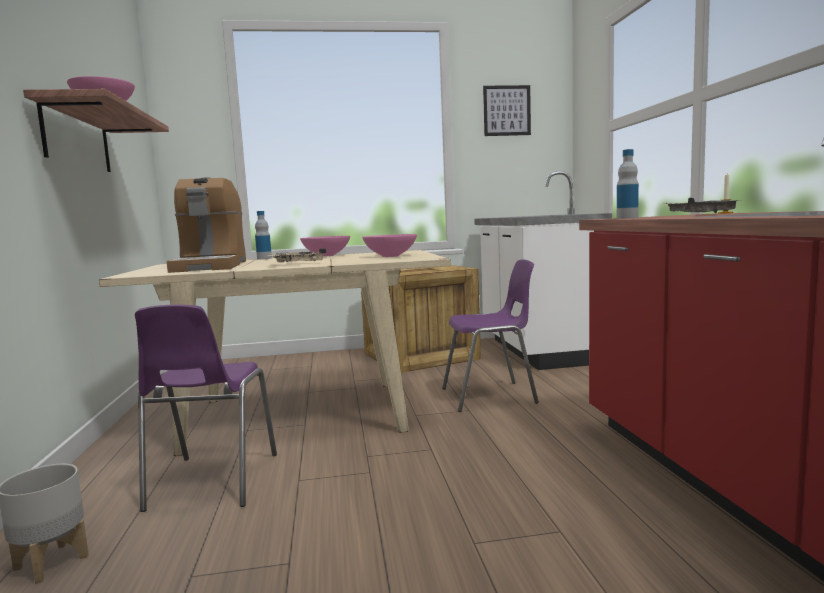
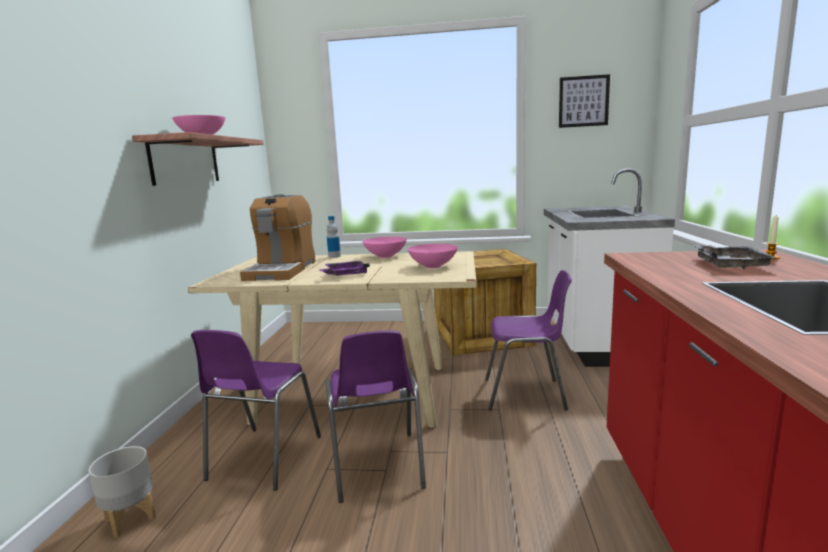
camera: 15 degrees right, 5 degrees up
(296, 264) = (345, 275): beige tray -> purple tray
(358, 471) = (376, 467): none -> purple chair
(627, 218) = (646, 263): bottle -> none

